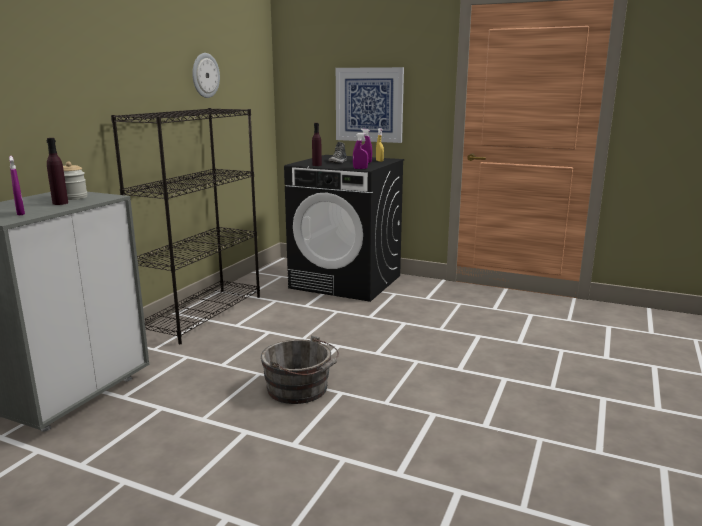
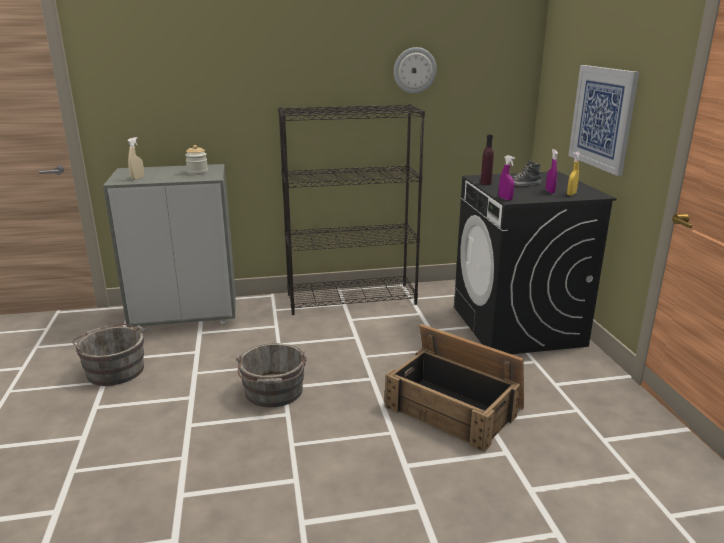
camera: 55 degrees right, 5 degrees up
(20, 213) = (137, 178): purple spray bottle -> beige spray bottle
(60, 203) = (176, 176): purple bottle -> none
(108, 468) = (114, 369): none -> grey bucket
(413, 332) = (455, 407): none -> crate

